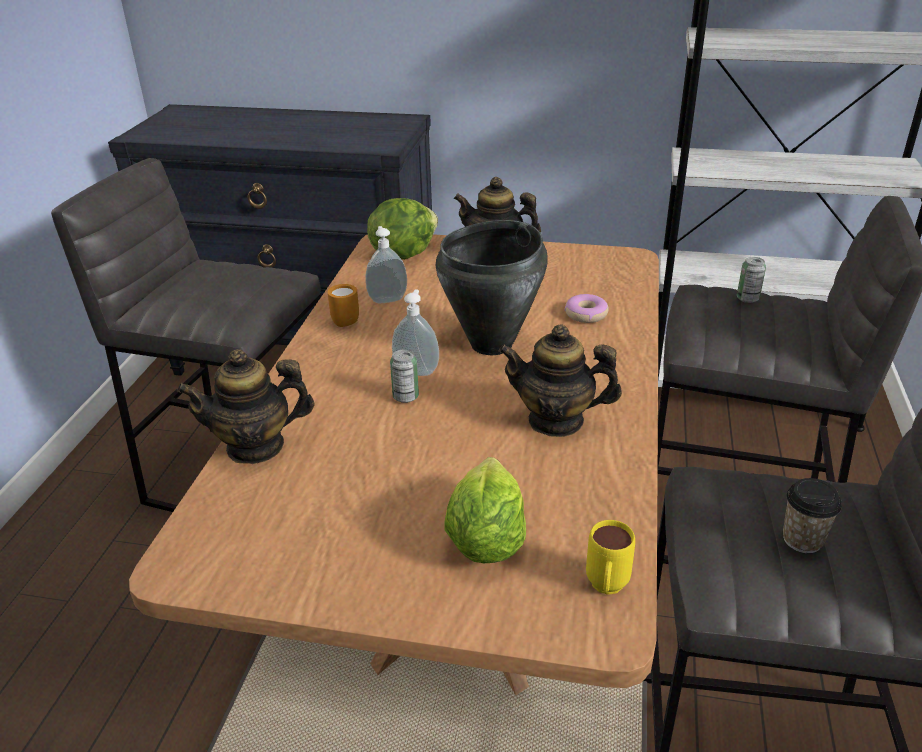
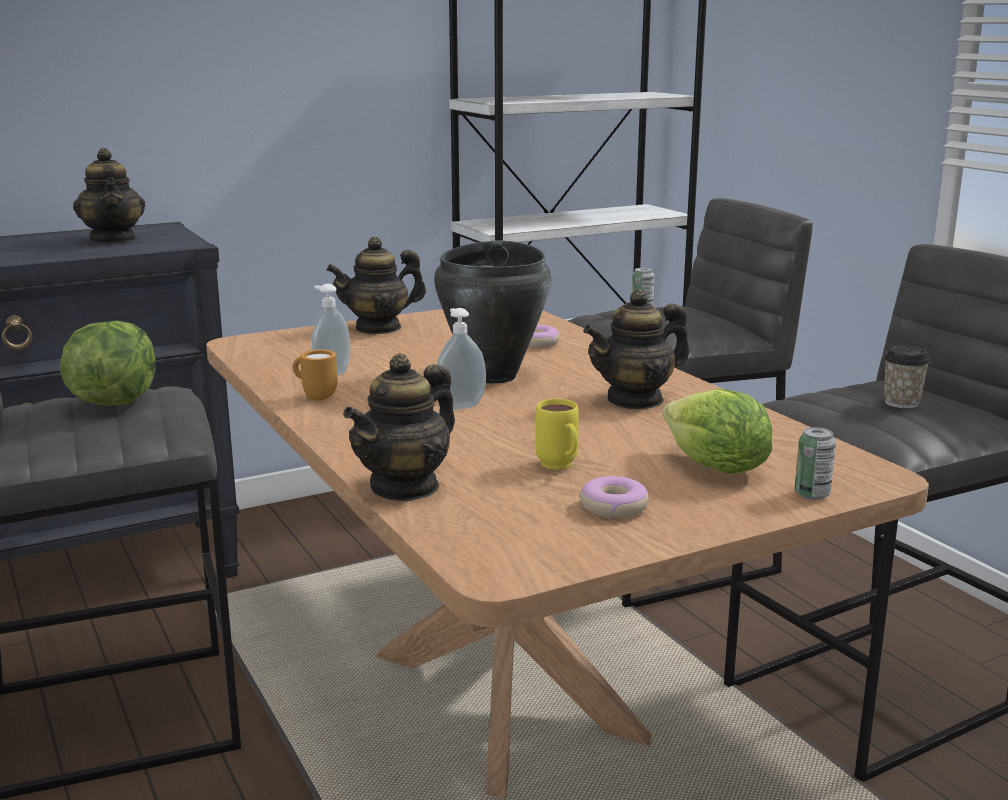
camera: 40 degrees left, 15 degrees down
(344, 543) = (614, 507): none -> donut
(353, 130) = (114, 240): none -> teapot
(402, 253) = (280, 346): lettuce -> lettuce (113, 401)
(405, 397) = (483, 422): can -> can (812, 494)
(606, 590) = (841, 462): yellow mug -> yellow mug (560, 468)

